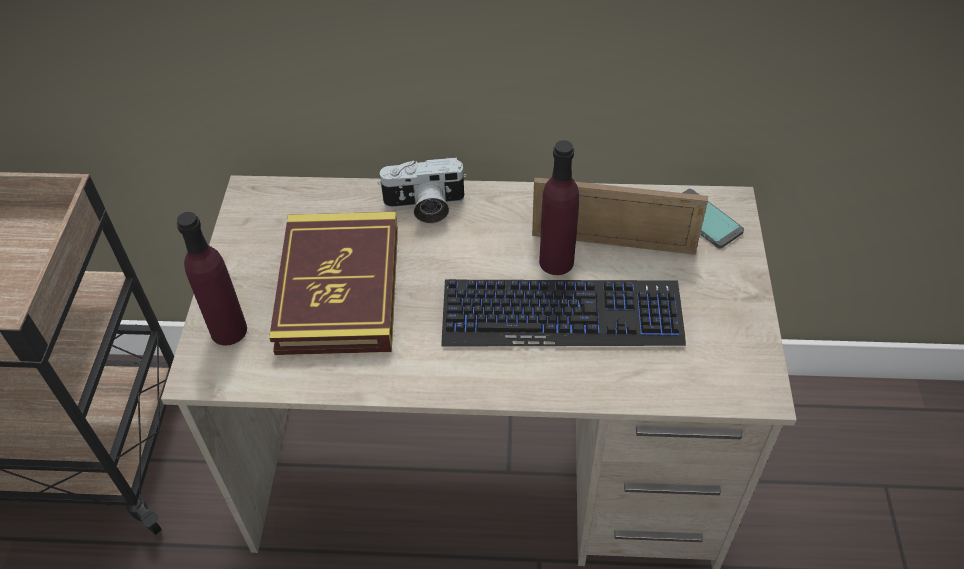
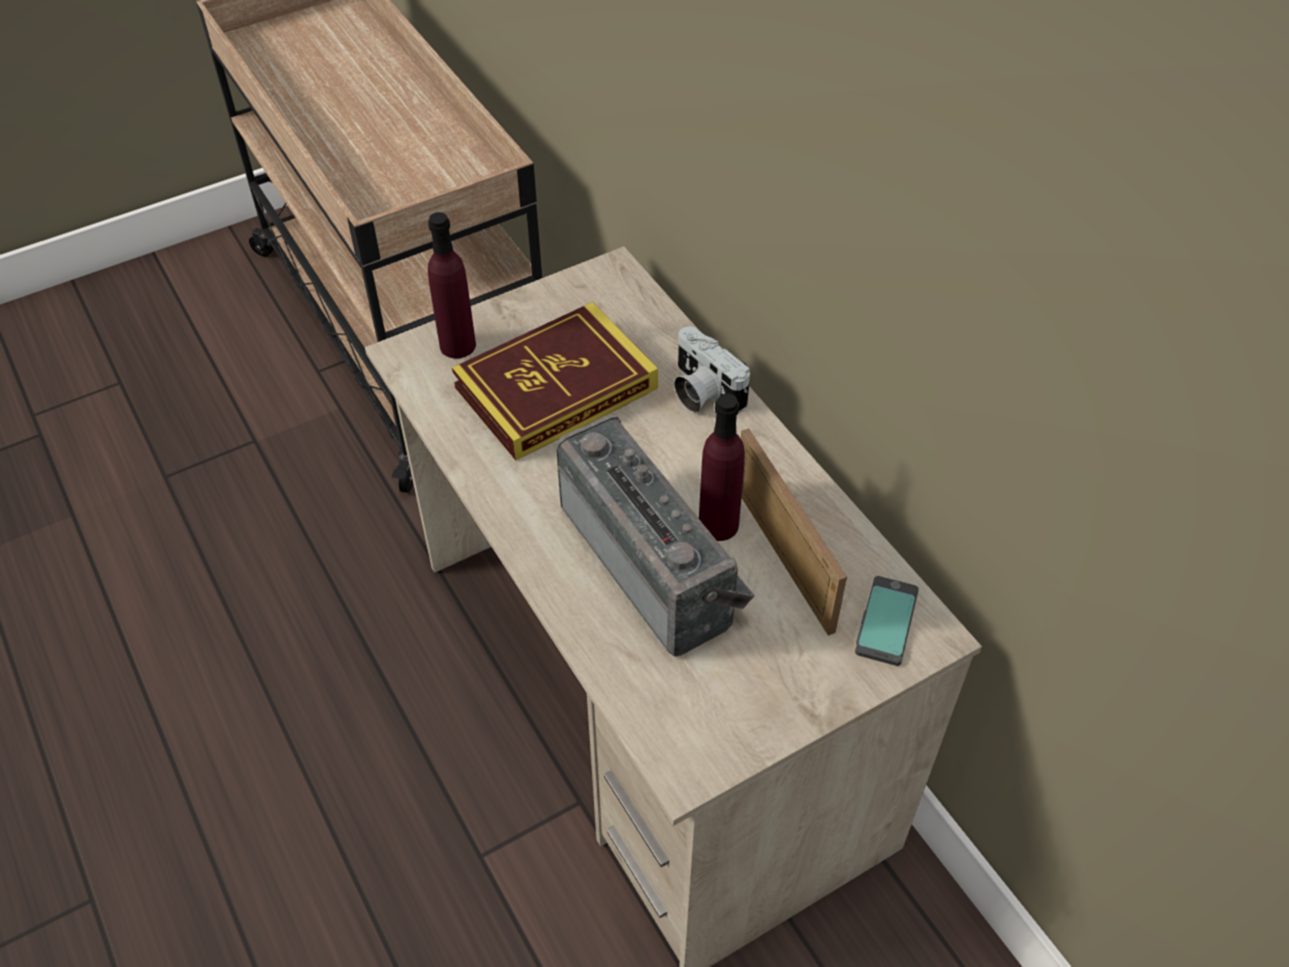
camera: 55 degrees right, 0 degrees up
(562, 315) = (654, 561): keyboard -> radio

